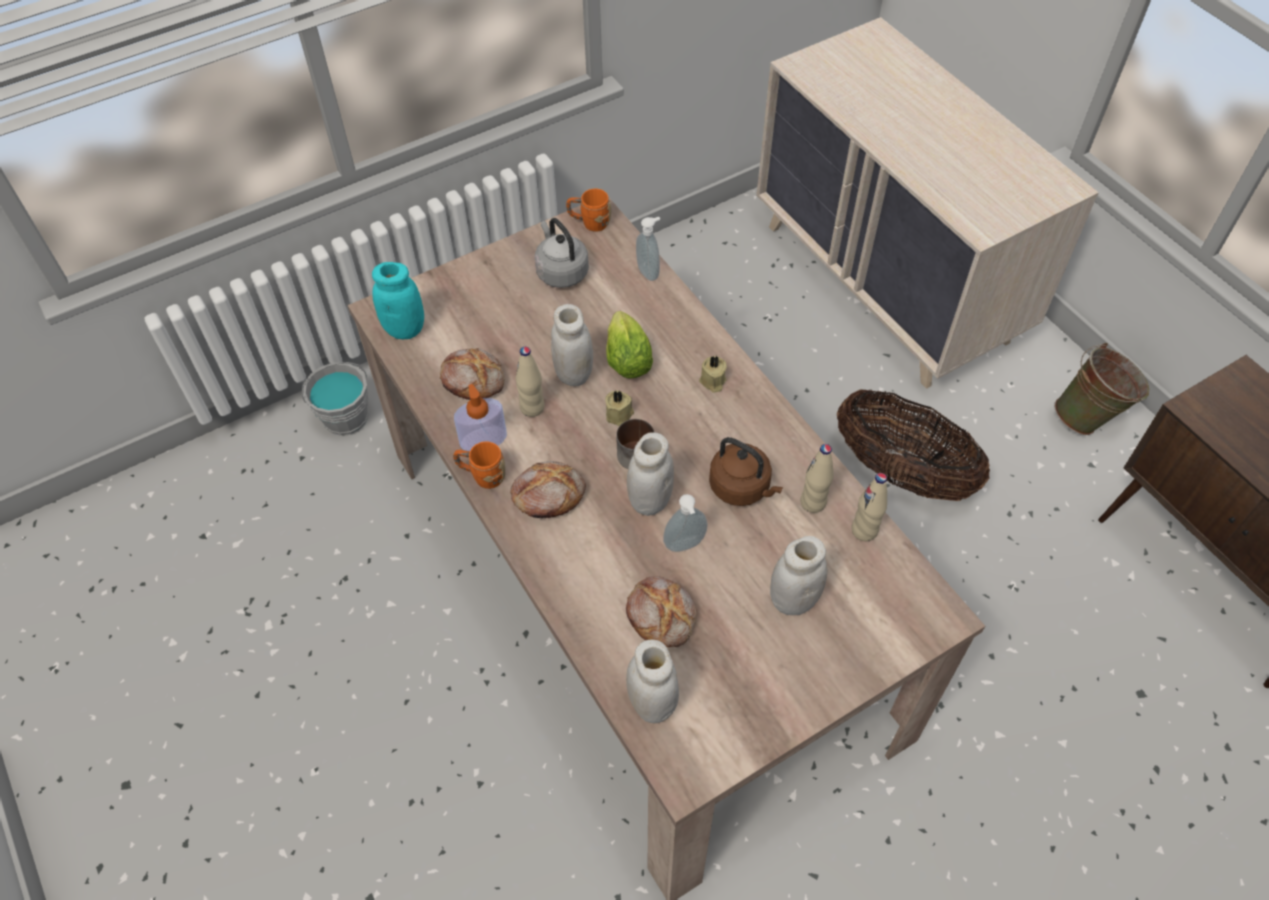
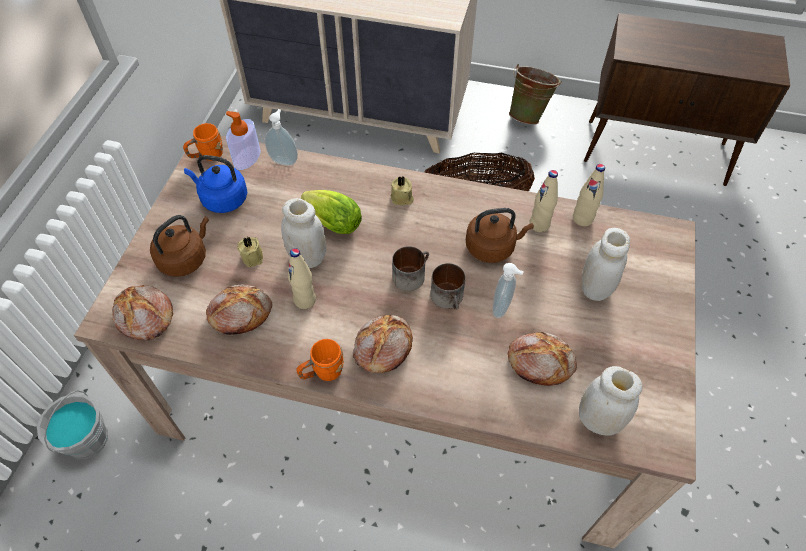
camera: 45 degrees left, 0 degrees up
(405, 329) = (144, 318): turquoise jar -> bread
(480, 303) = (185, 258): none -> brown kettle
(483, 440) = (295, 348): soap dispenser -> soap dispenser (247, 158)
(561, 271) = (222, 199): grey kettle -> blue kettle
(620, 415) = (369, 260): beige candle -> beige candle (253, 257)
(650, 500) = (449, 298): white jar -> mug

